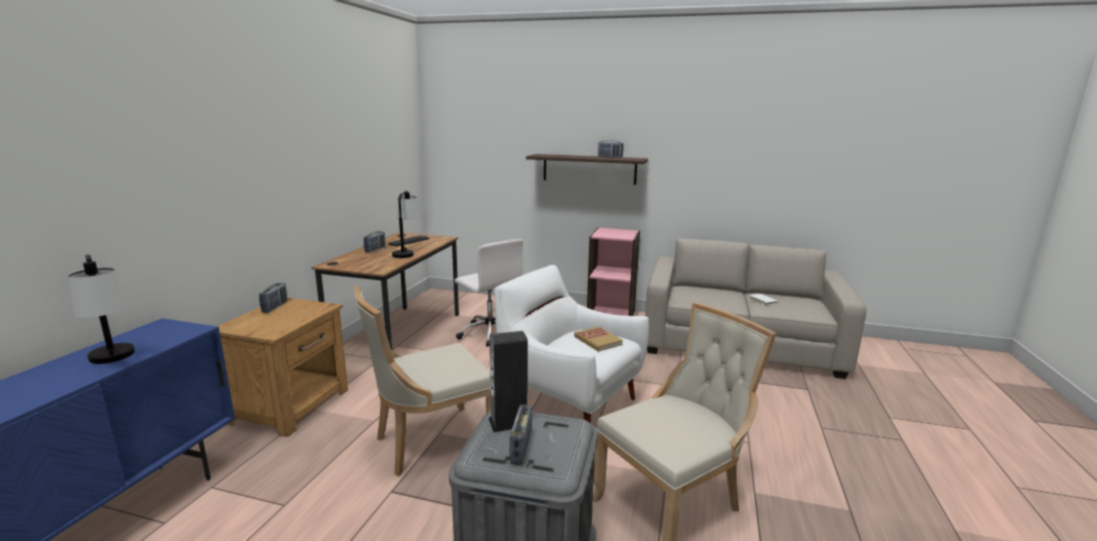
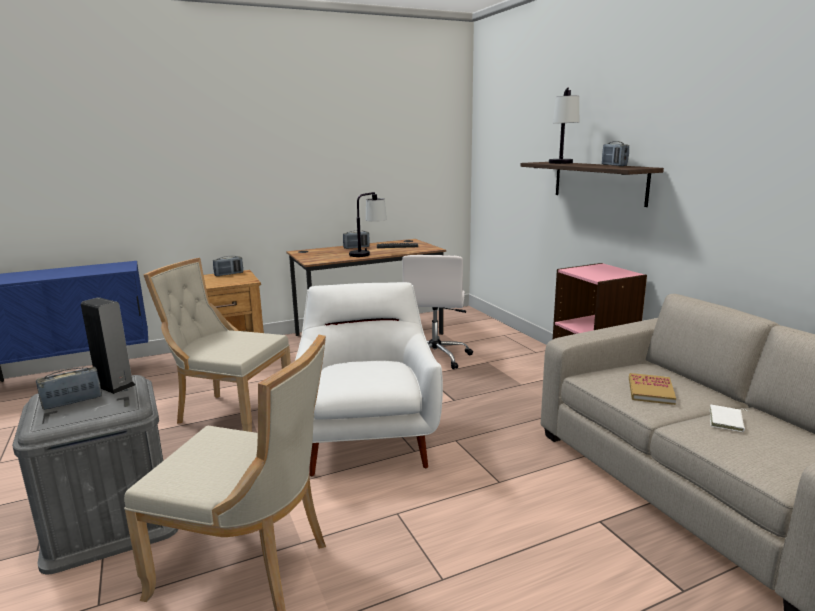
camera: 50 degrees right, 0 degrees up
(114, 362) = (64, 274): table lamp -> table lamp (562, 163)
(597, 340) = (376, 374): book -> book (650, 391)

